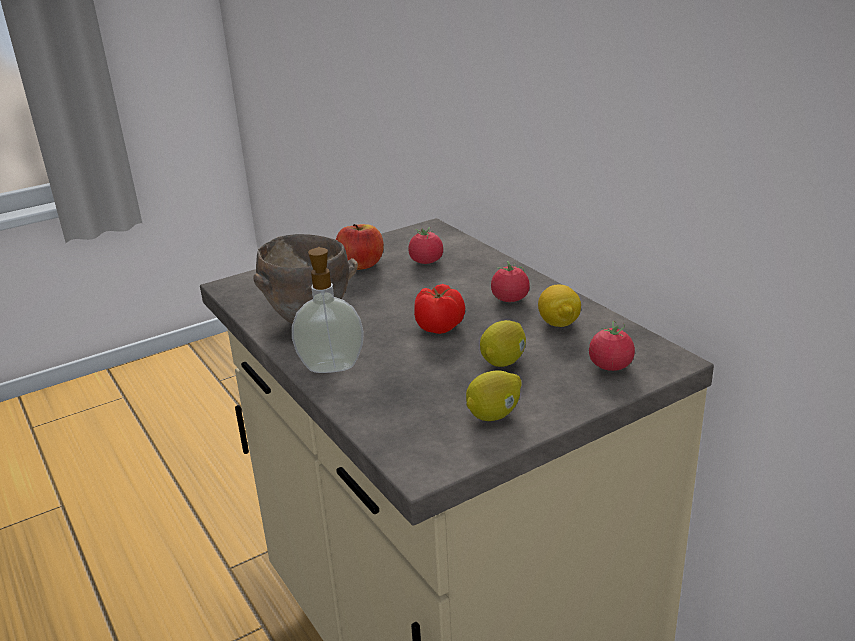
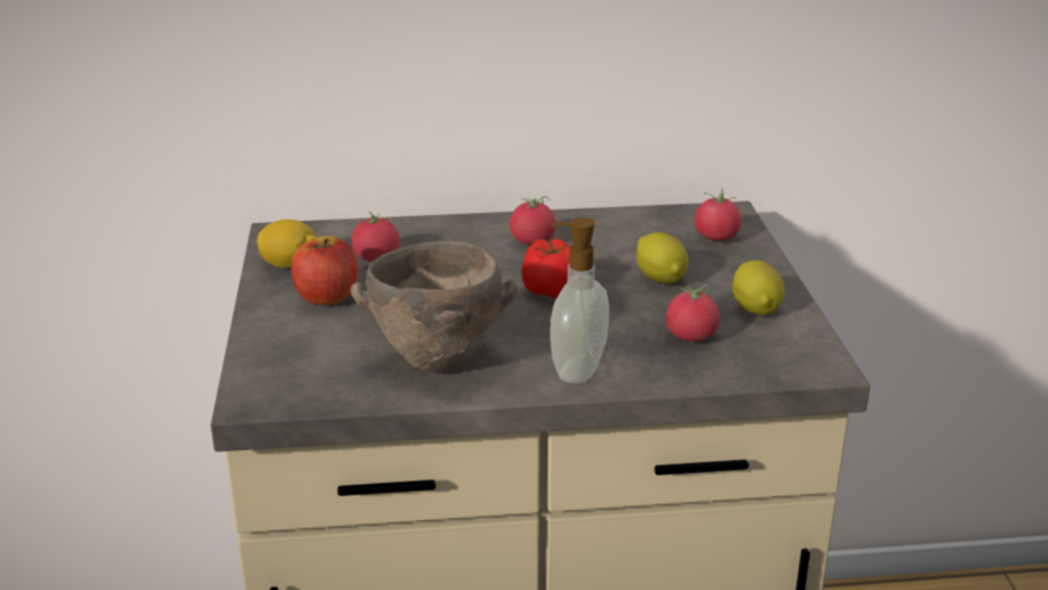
camera: 65 degrees left, 0 degrees up
(420, 397) = (691, 336): none -> tomato
(558, 323) = (612, 234): lemon -> lemon (289, 265)

